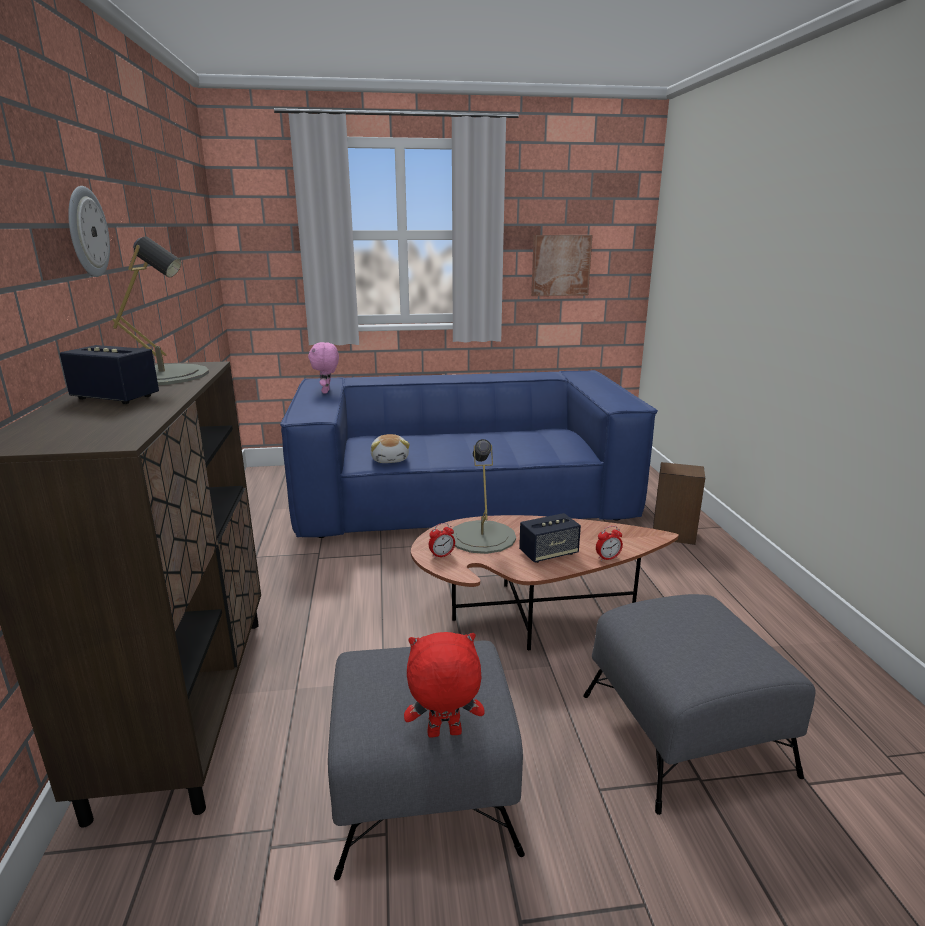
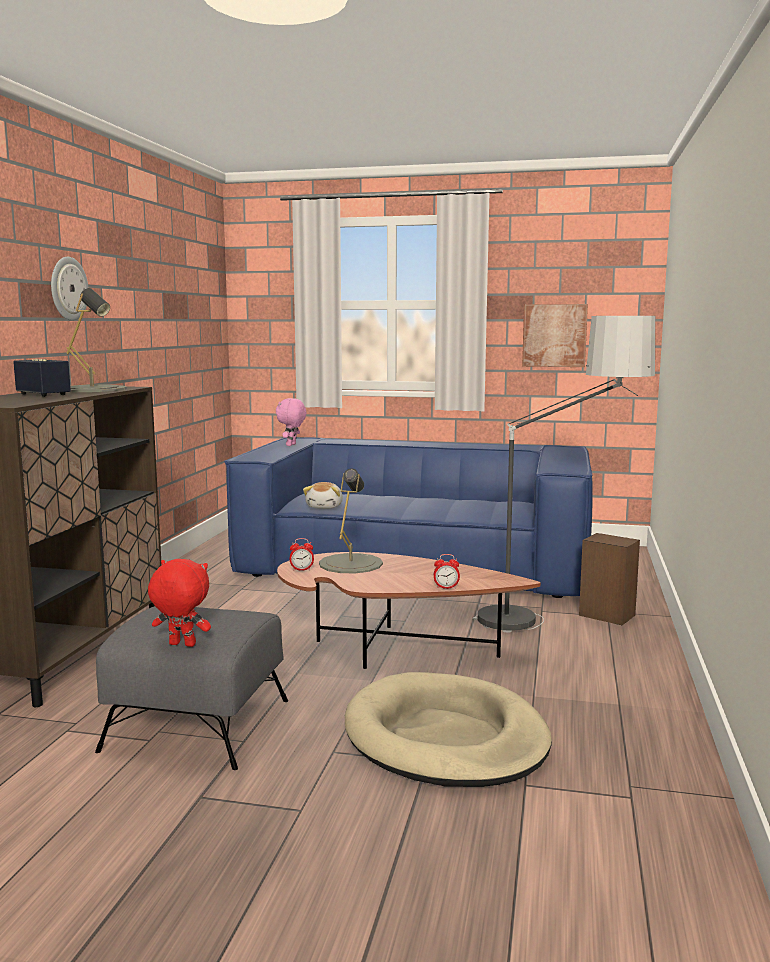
camera: 20 degrees right, 10 degrees down
(548, 553) = (395, 579): speaker -> none
(647, 559) = (553, 629): none -> floor lamp
(684, 734) = (445, 738): grey ottoman -> beige dog bed

